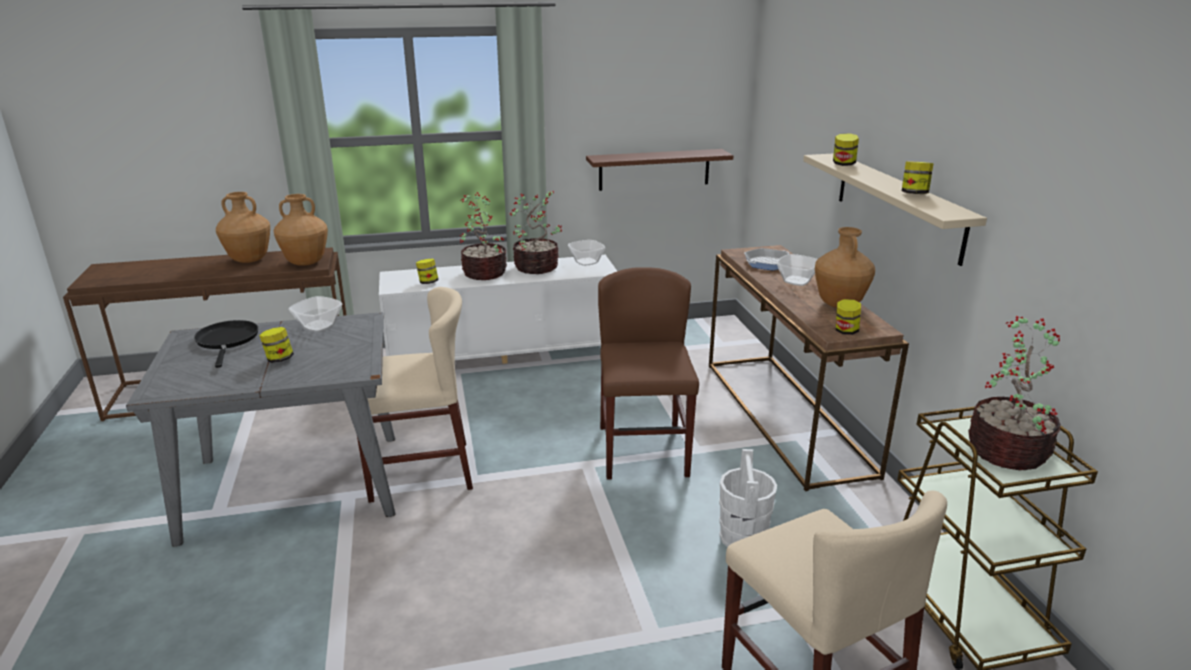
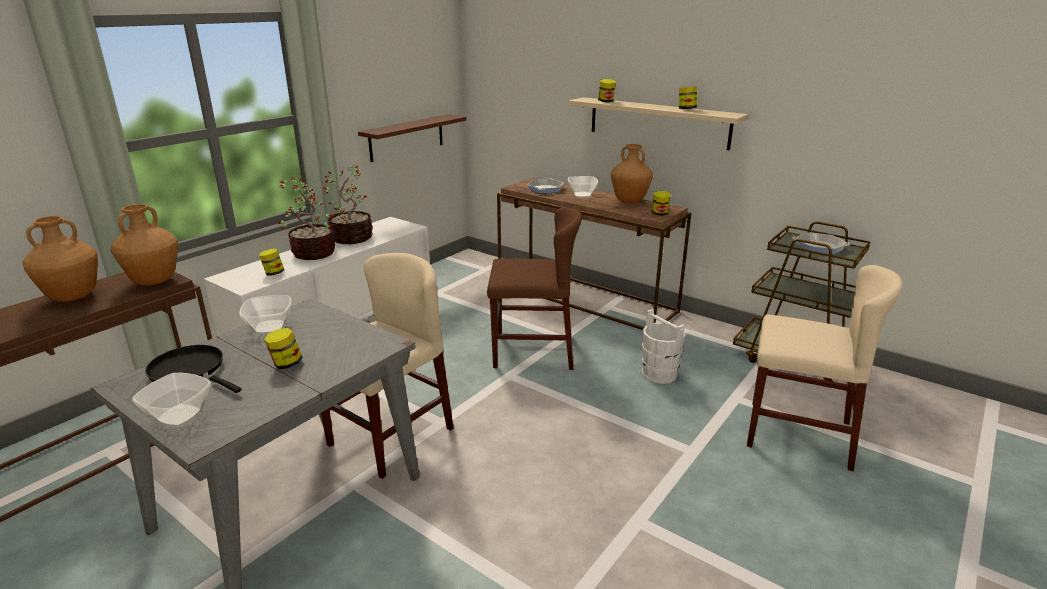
camera: 40 degrees left, 0 degrees up
(587, 262) = (386, 224): bowl -> bowl (180, 416)
(643, 451) = (533, 351): brown chair -> brown chair turned 135 degrees clockwise
(1006, 450) = (819, 247): potted plant -> frying pan

